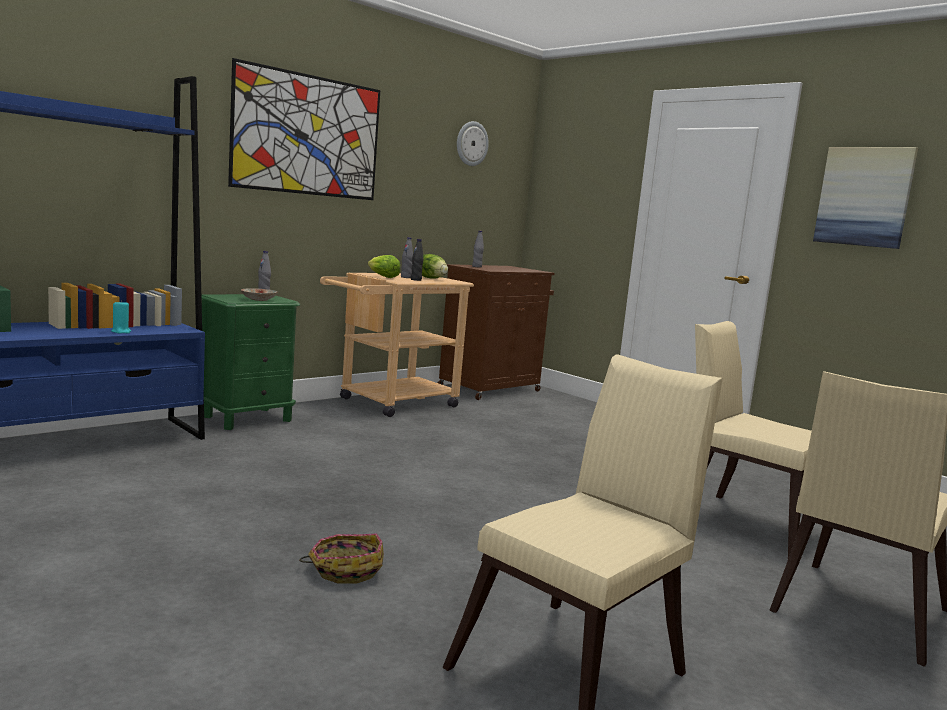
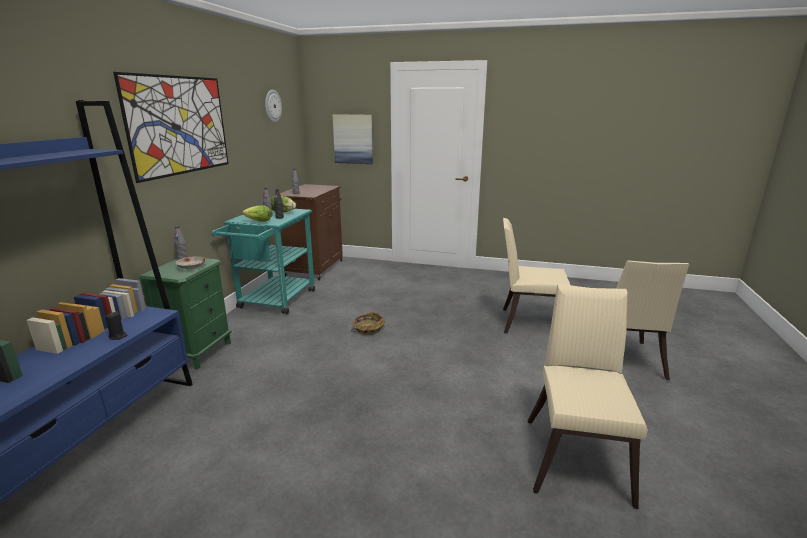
camera: 30 degrees left, 10 degrees up
(121, 332) = (118, 336): turquoise candle -> black candle
(345, 569) = (411, 451): basket -> basket (367, 329)
(391, 403) = (274, 302): beige cart -> turquoise cart
(864, 197) = (529, 127): picture -> picture (353, 139)

